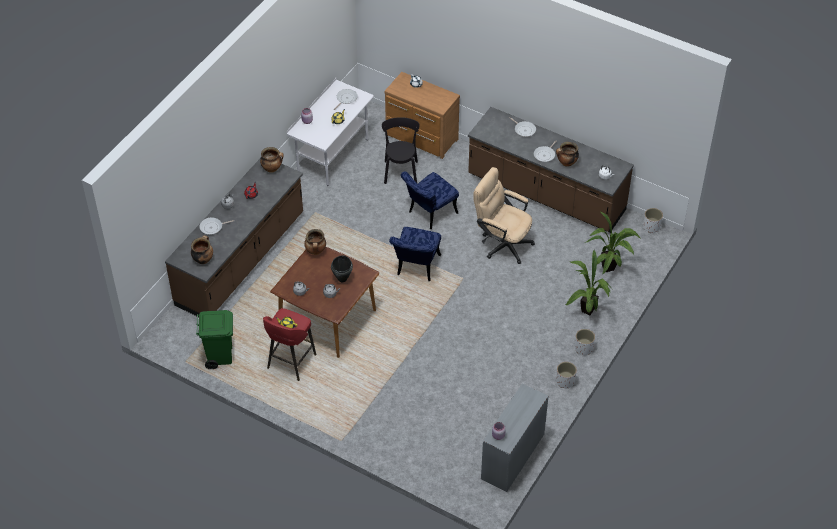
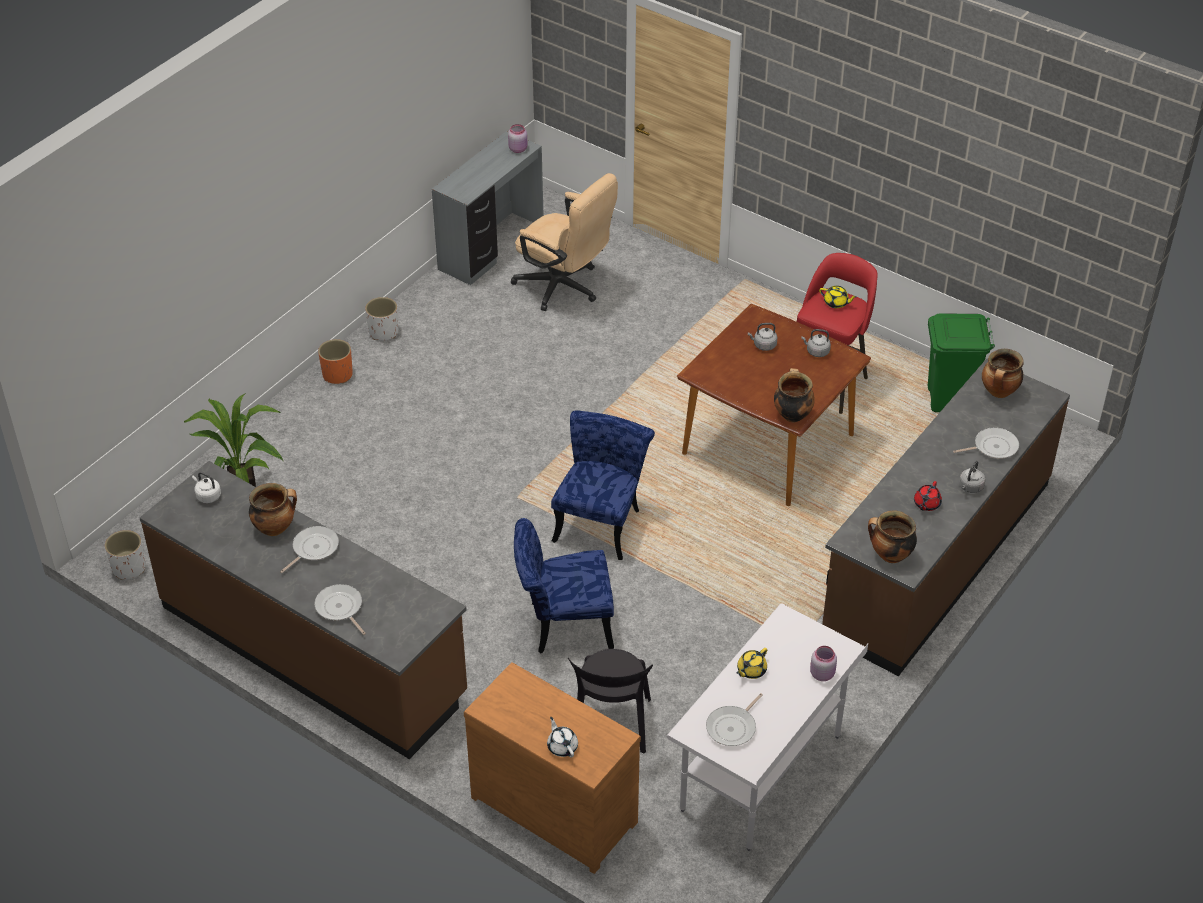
camera: 175 degrees left, 5 degrees down
(342, 278) = (742, 367): black cooking pot -> none
(429, 214) = (562, 624): blue chair -> blue chair turned 150 degrees counterclockwise
(502, 243) = (429, 556): beige office chair -> beige office chair (564, 288)
(583, 348) = (337, 375): white planter -> orange planter
(586, 312) = (312, 427): potted plant -> none

